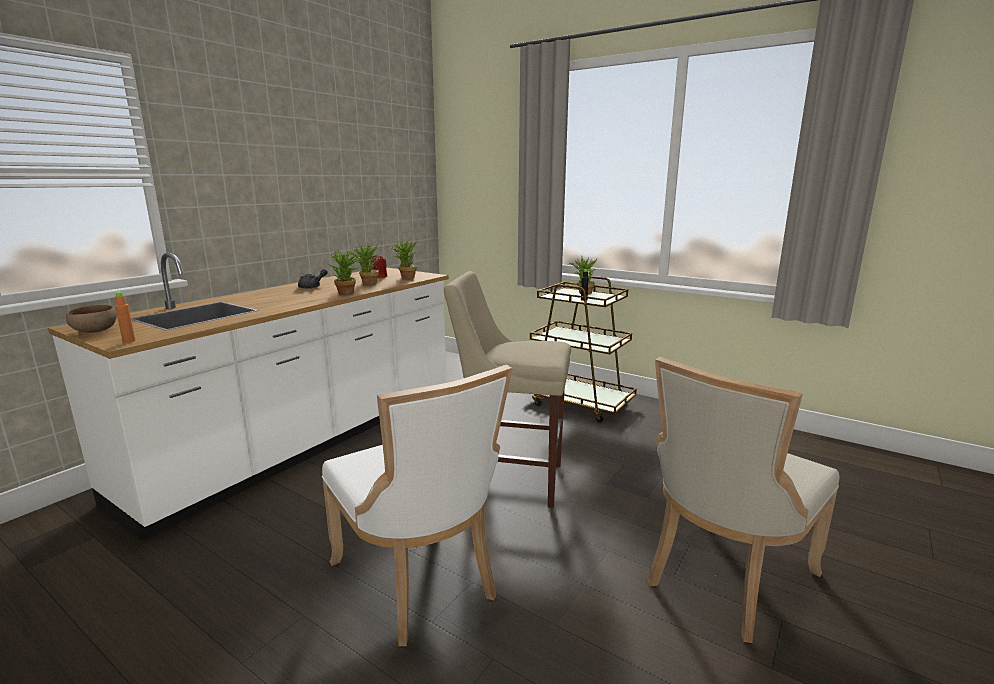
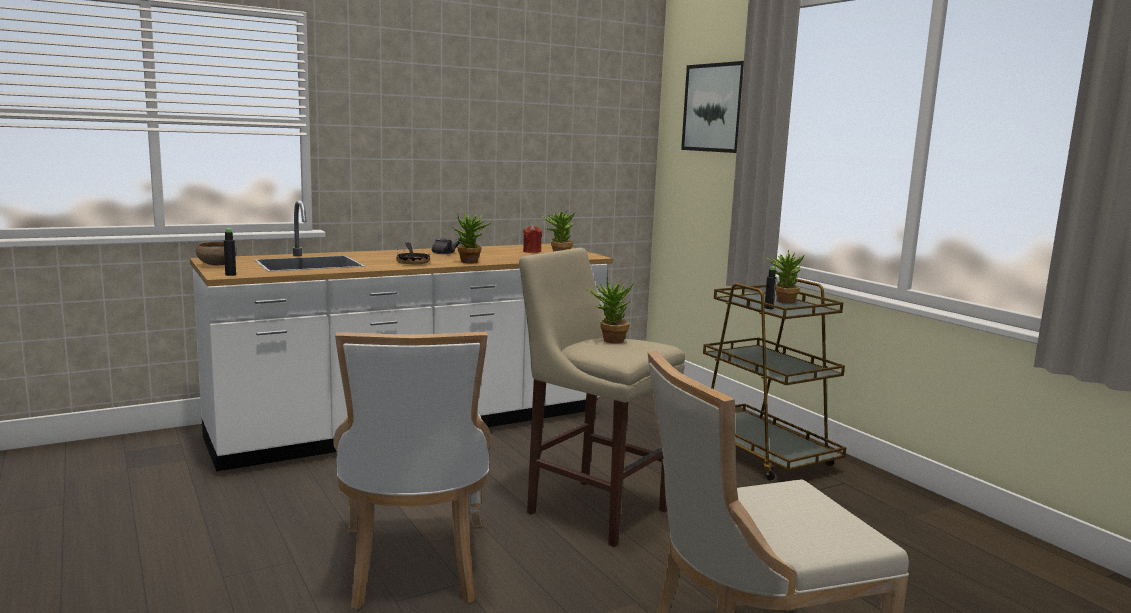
camera: 25 degrees right, 5 degrees down
(129, 341) = (230, 275): orange bottle -> black bottle
(296, 299) = (412, 262): none -> frying pan
(366, 283) = (506, 256): potted plant -> potted plant (609, 340)
(490, 151) = (716, 108): none -> picture

